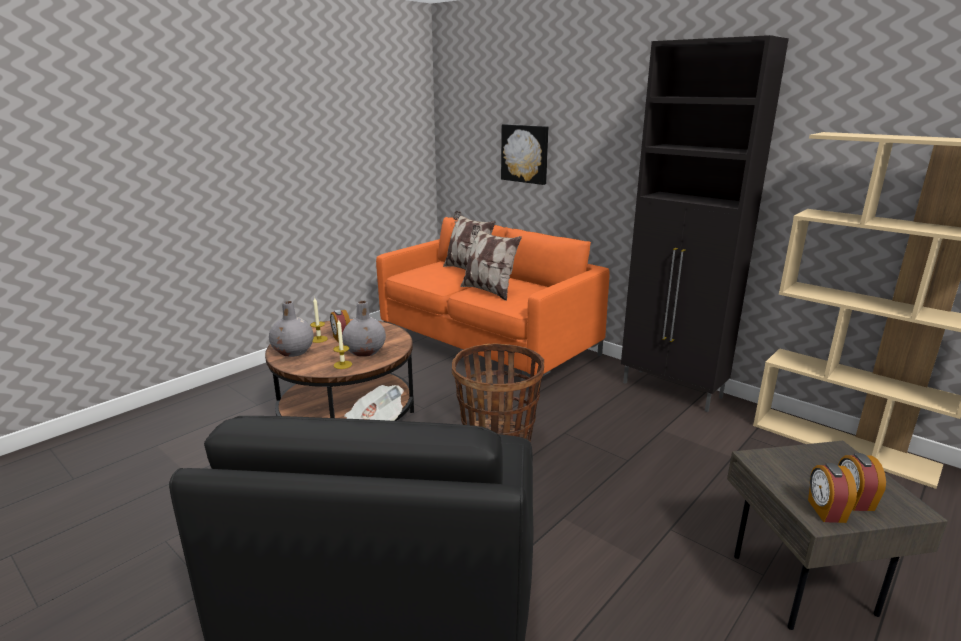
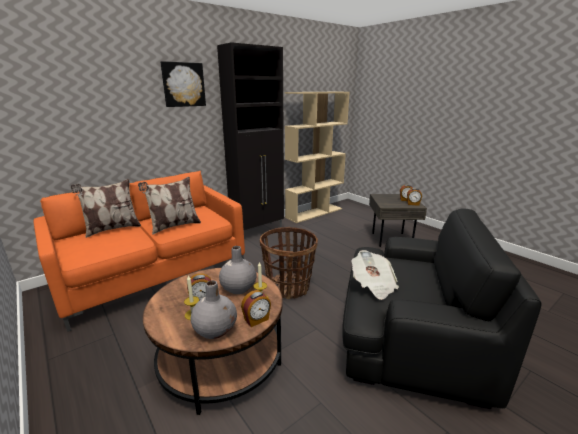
camera: 80 degrees left, 0 degrees up
(304, 367) = (257, 320): none -> alarm clock
(525, 153) = (109, 123): picture -> picture (183, 84)

